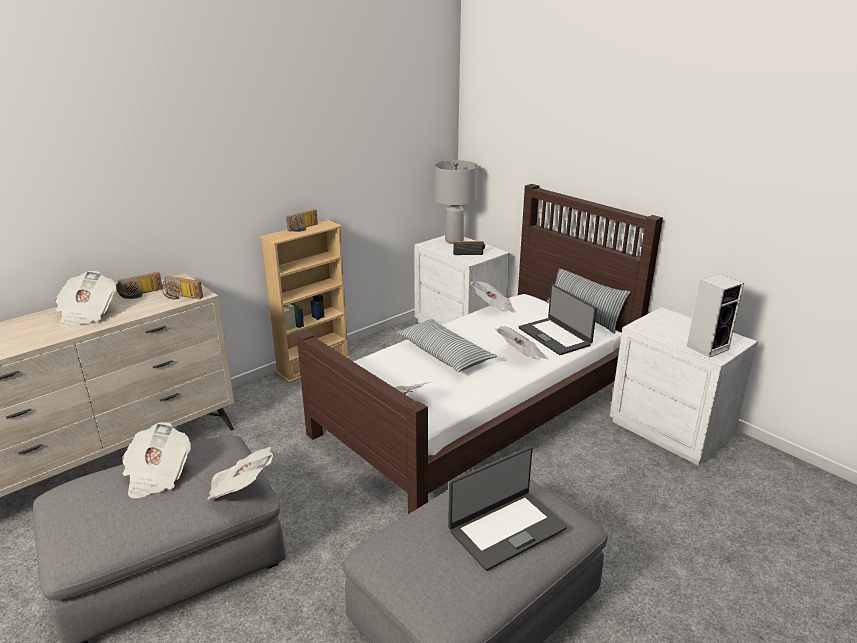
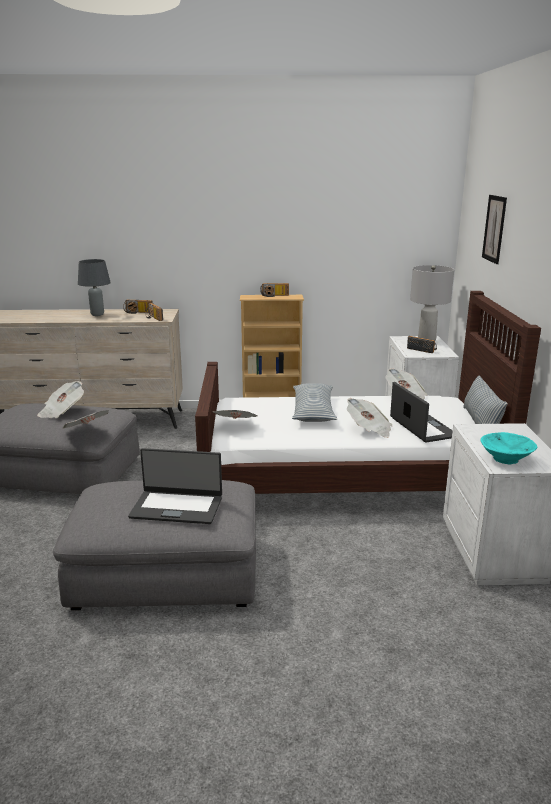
camera: 40 degrees right, 5 degrees down
(87, 314) = (97, 315): newspaper -> grey table lamp
(542, 120) = (494, 228): none -> picture
(555, 336) = (422, 427): laptop -> laptop turned 150 degrees clockwise
(708, 347) = (506, 459): speaker -> turquoise bowl

